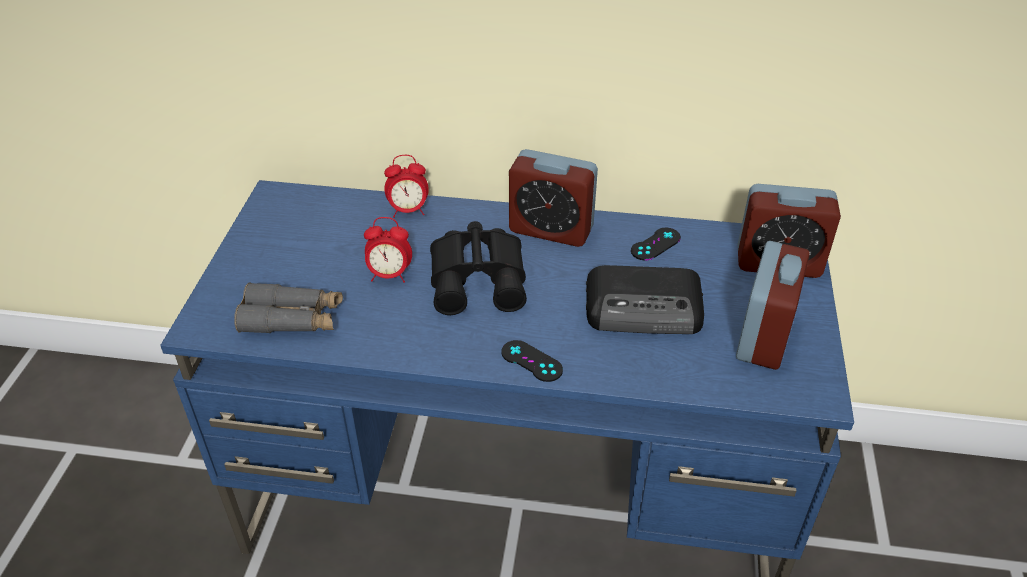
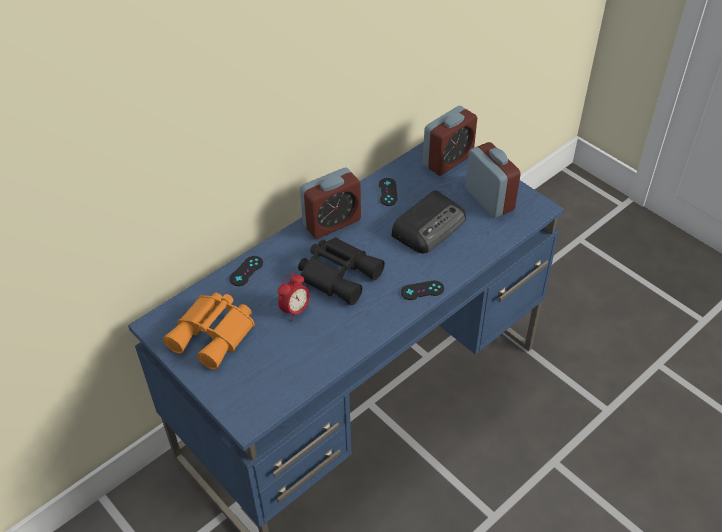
camera: 50 degrees left, 5 degrees up
(292, 319) = (286, 372): grey binoculars -> none
(298, 239) = (215, 334): none -> orange binoculars
(408, 211) = (246, 271): alarm clock -> black game controller

